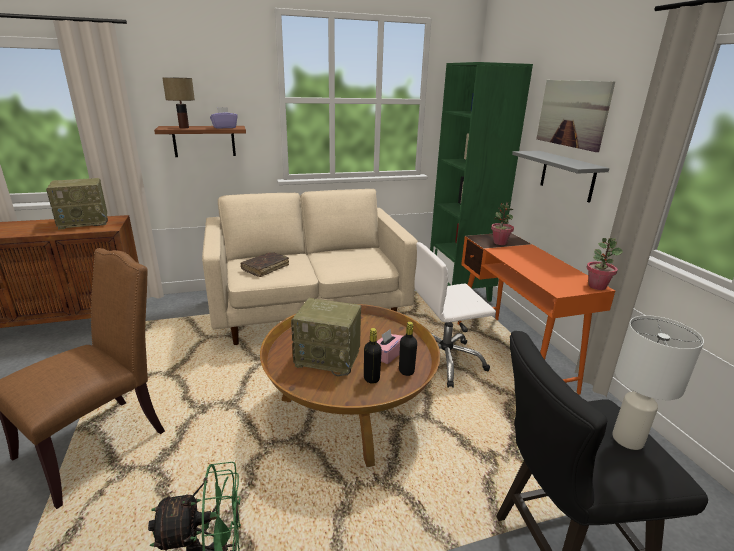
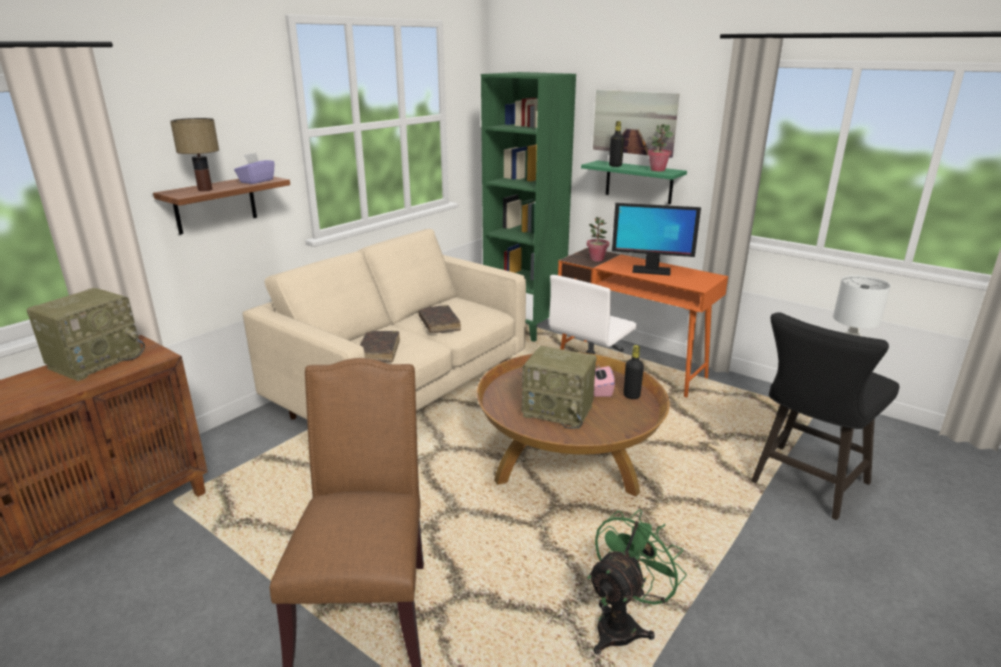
camera: 35 degrees left, 0 degrees up
(329, 358) = (559, 411): radio -> radio turned 45 degrees clockwise
(332, 262) = (439, 324): none -> brown book
(371, 379) = (616, 412): black bottle -> black bottle (615, 165)
(535, 264) = (651, 271): none -> monitor
(567, 176) = (639, 182): grey shelf -> green shelf
(597, 286) = (714, 276): potted plant -> potted plant (657, 170)

